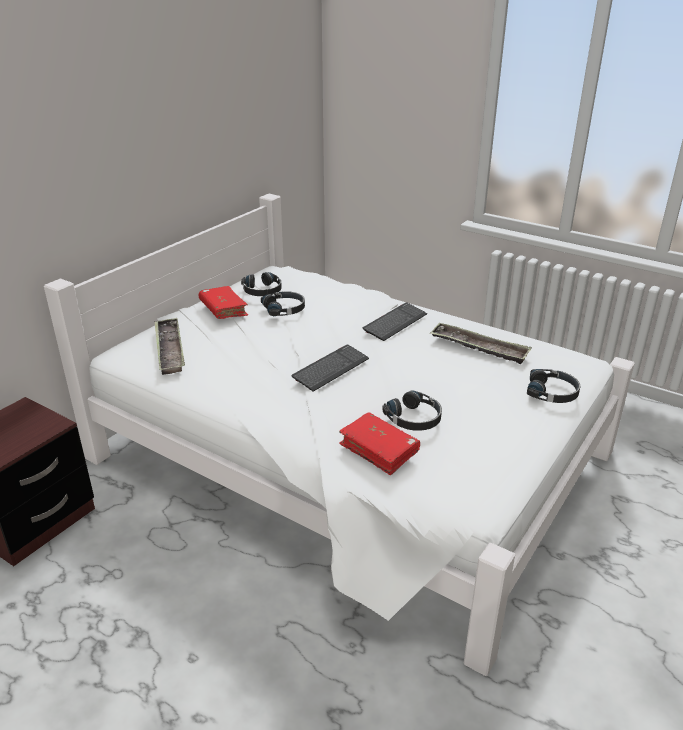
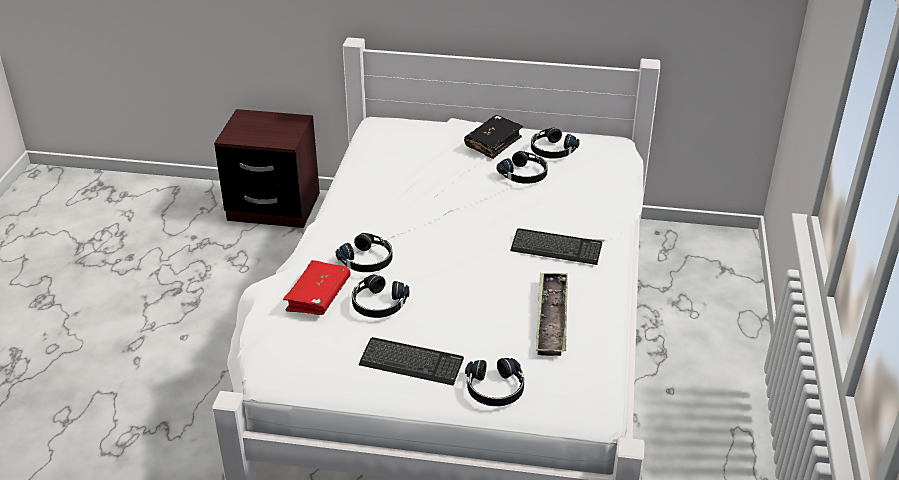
camera: 65 degrees right, 5 degrees up
(169, 349) = (402, 143): tray -> none
(223, 309) = (493, 142): red book -> black book
(331, 369) = (429, 234): keyboard -> keyboard (411, 363)
(344, 409) = (367, 260): none -> black headphones

